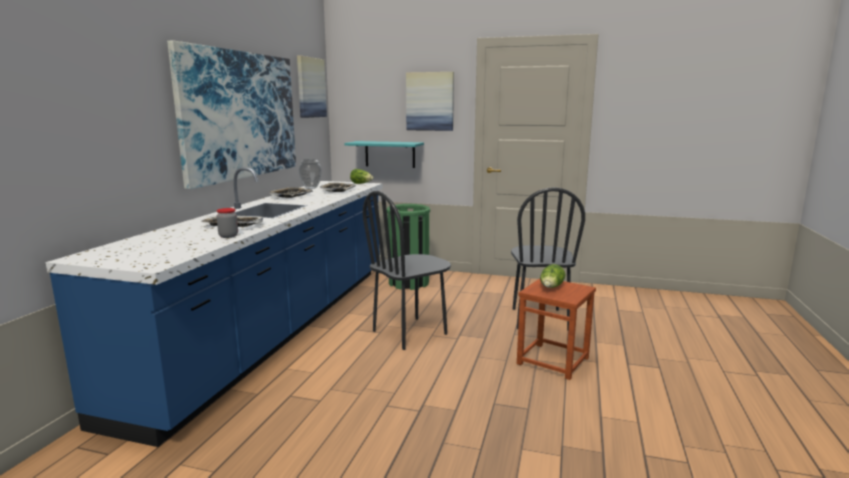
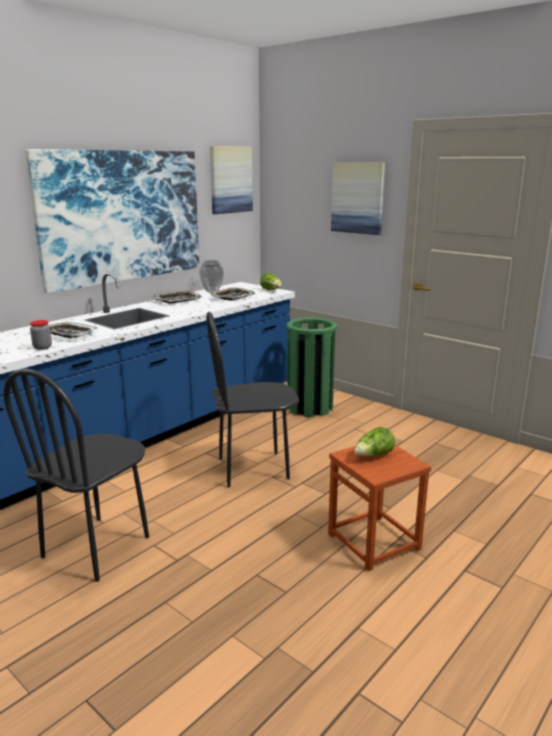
camera: 25 degrees right, 5 degrees up
(390, 154) = (315, 257): turquoise shelf -> none
(539, 319) = (412, 484): black chair -> black chair (97, 547)

